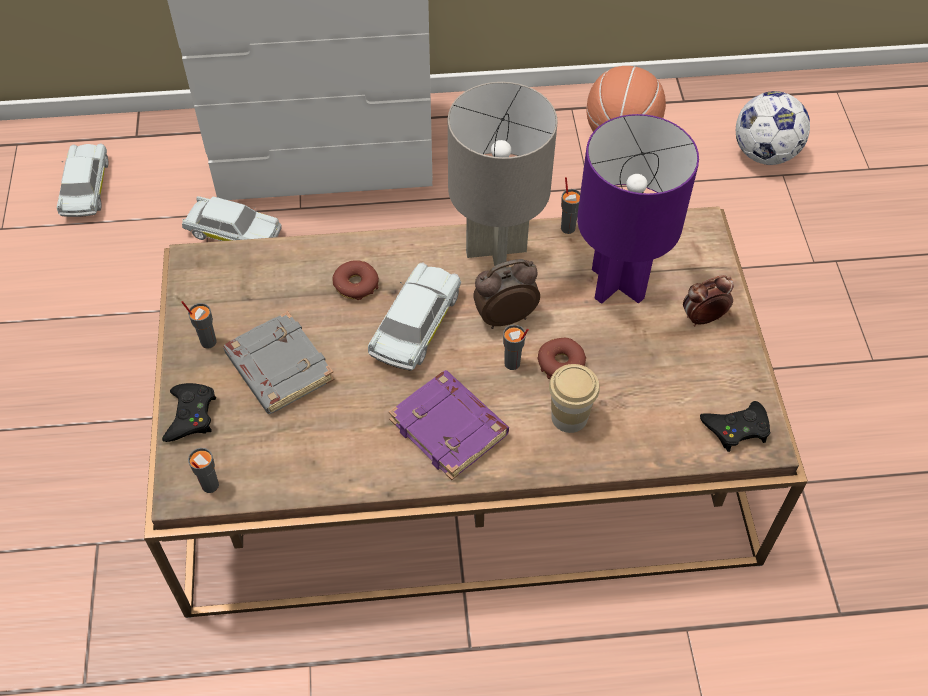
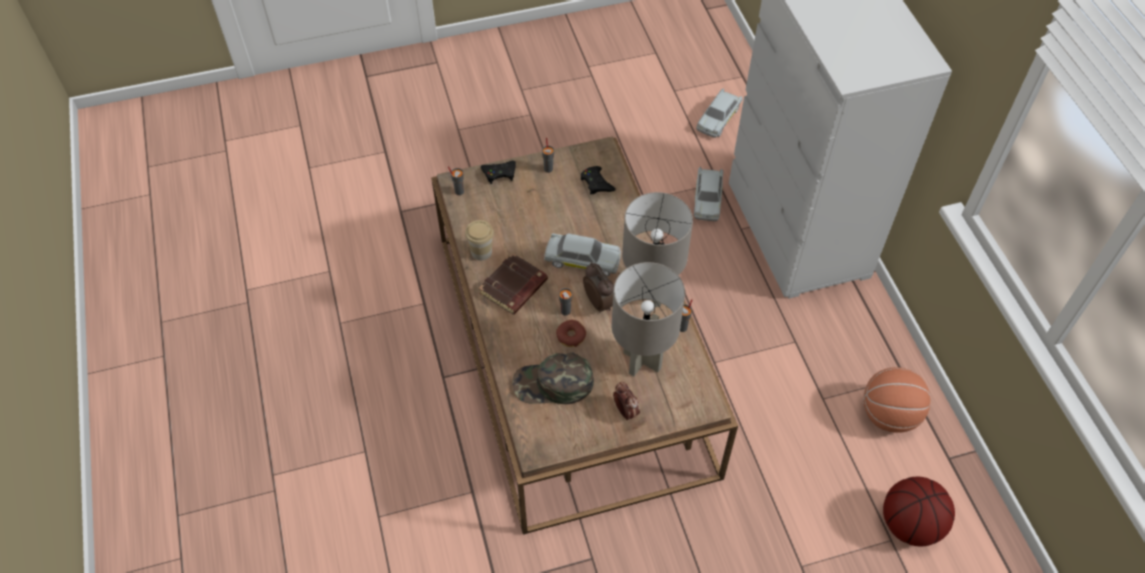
camera: 80 degrees right, 0 degrees up
(86, 188) = (718, 118): white toy car -> white toy car turned 135 degrees clockwise
(277, 367) = (538, 202): grey book -> none
(356, 285) = (605, 226): donut -> none
(450, 428) = (514, 288): purple book -> brown book
(569, 417) = (533, 345): cup -> cup (481, 252)
(617, 283) = (643, 360): purple table lamp -> grey table lamp
(647, 401) = (553, 384): none -> green cap
(736, 428) = (542, 435): black game controller -> black game controller (596, 183)
(764, 153) = (910, 524): football -> basketball

